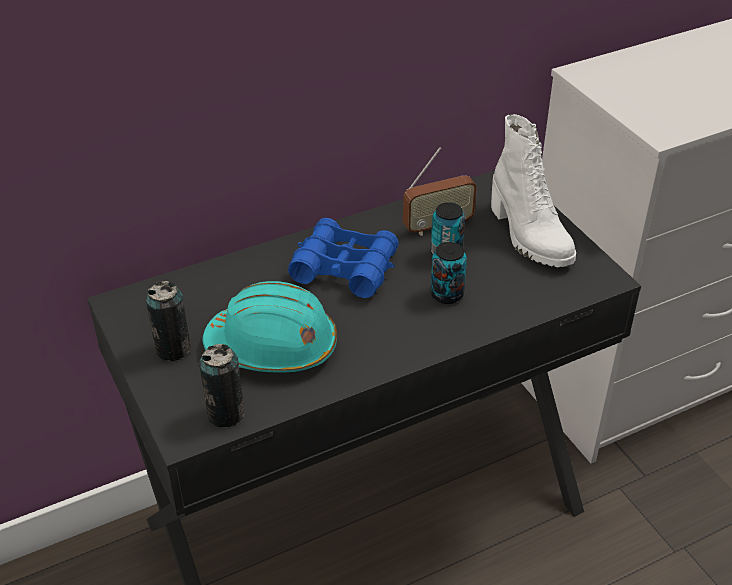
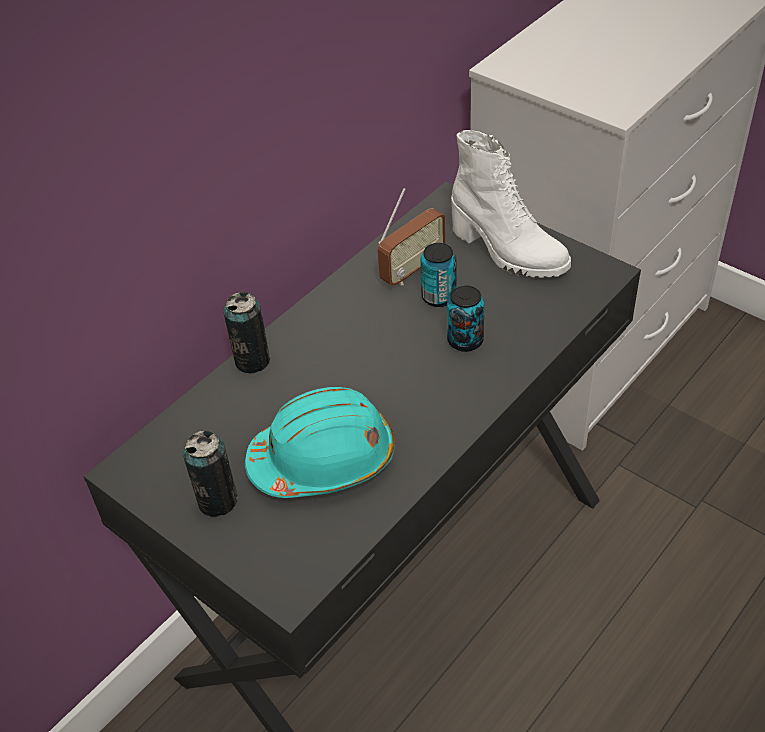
camera: 20 degrees left, 5 degrees up
(225, 414) = (318, 551): can -> can (252, 360)
(345, 268) = (345, 346): blue binoculars -> none

